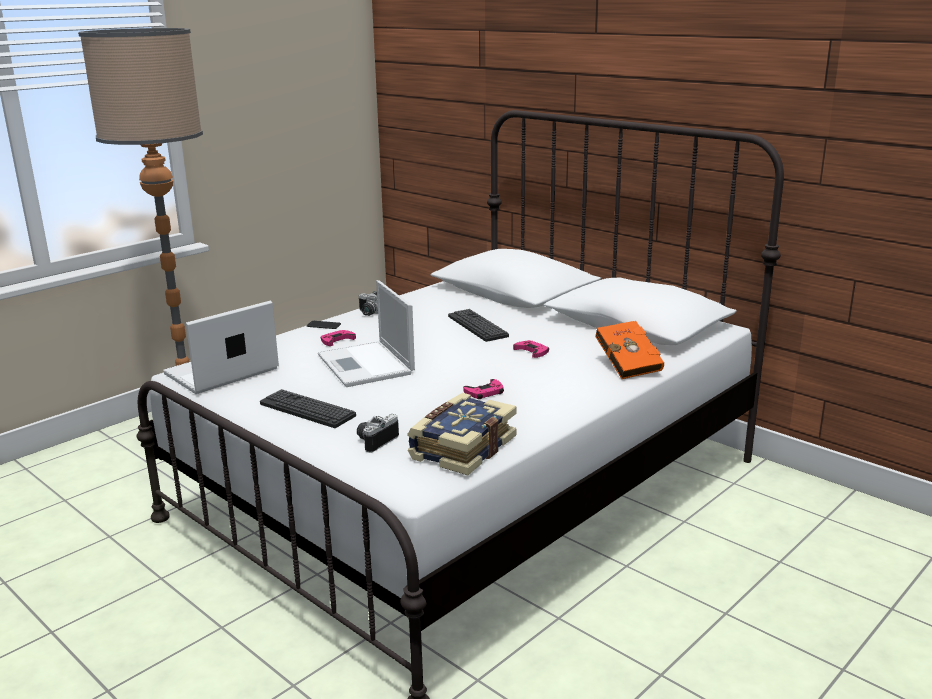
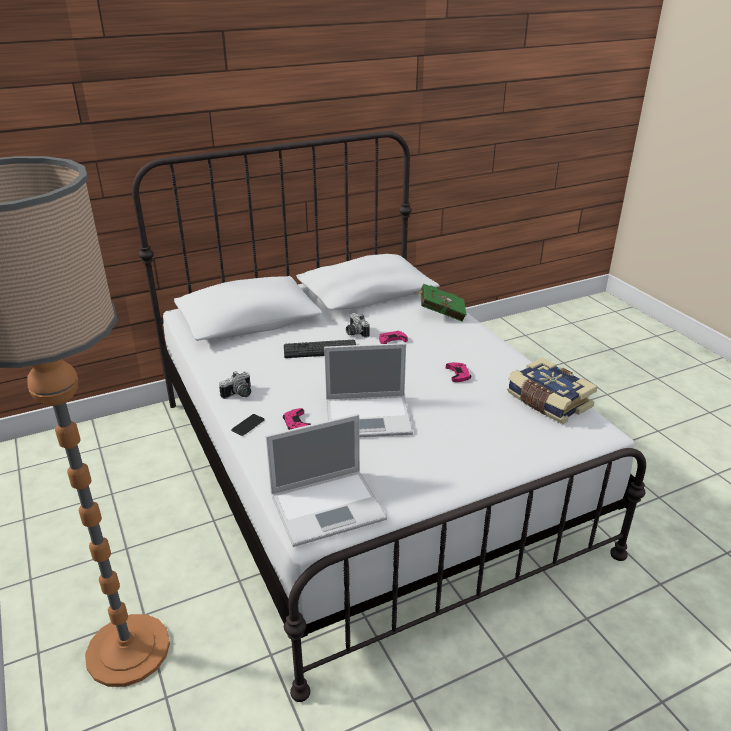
camera: 70 degrees left, 10 degrees up
(220, 372) = (329, 506): laptop -> laptop turned 90 degrees counterclockwise
(307, 410) = (450, 461): keyboard -> none
(375, 441) = (523, 436): camera -> camera (355, 333)
(627, 365) = (439, 313): orange book -> green book

